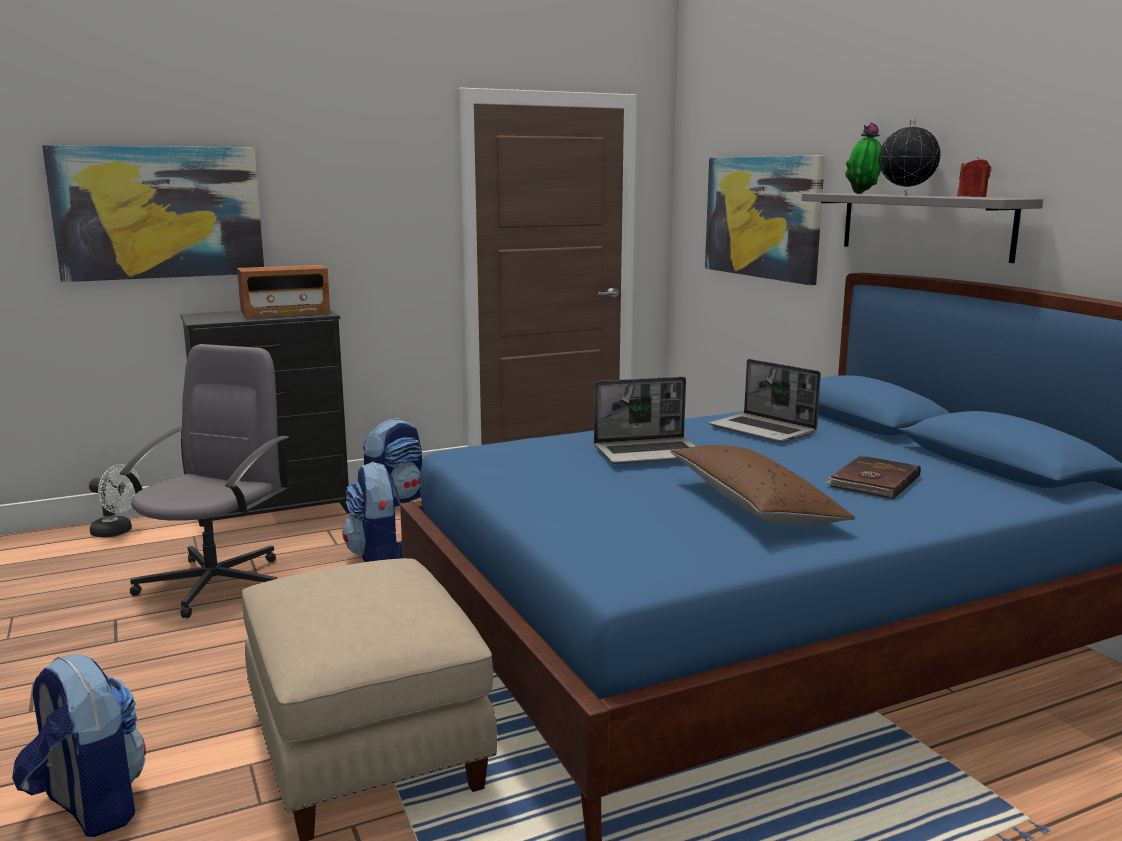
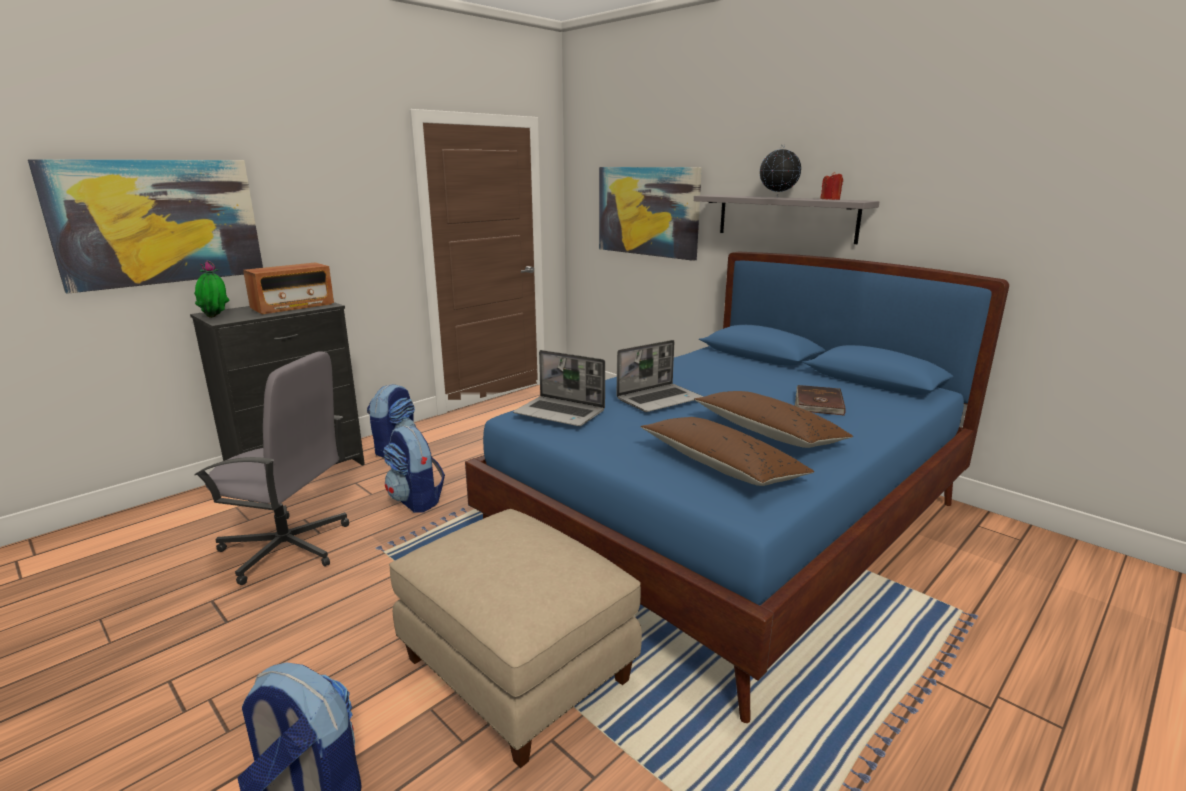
camera: 20 degrees left, 5 degrees up
(117, 532) = (156, 515): white fan -> none
(216, 583) = (287, 548): grey office chair -> grey office chair turned 105 degrees clockwise
(645, 530) = (721, 466): none -> brown pillow
(763, 430) = (710, 370): laptop -> laptop (561, 413)
(863, 193) = (740, 196): potted plant -> potted plant (215, 317)

